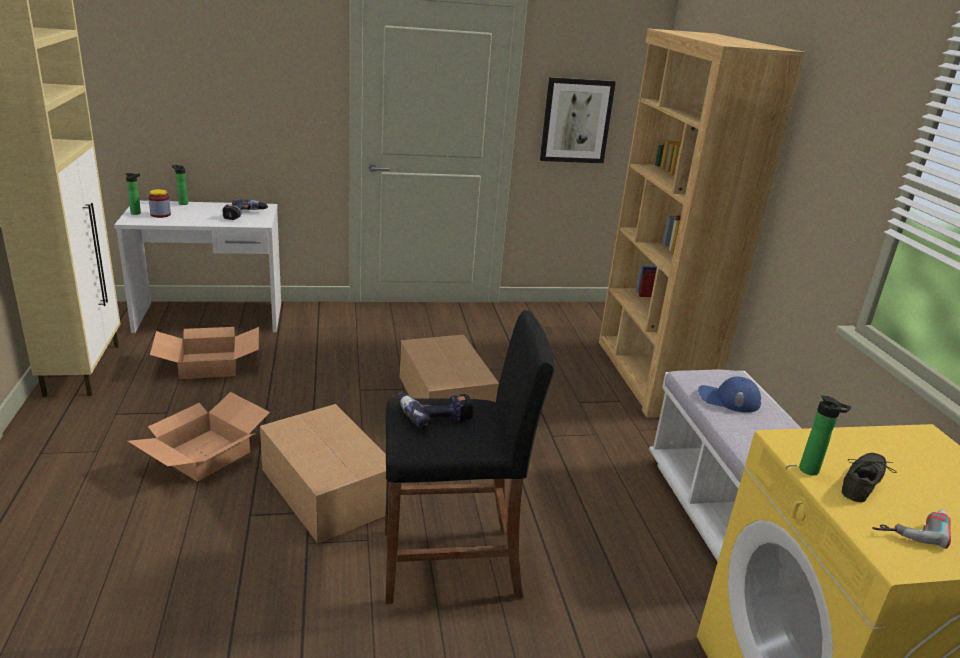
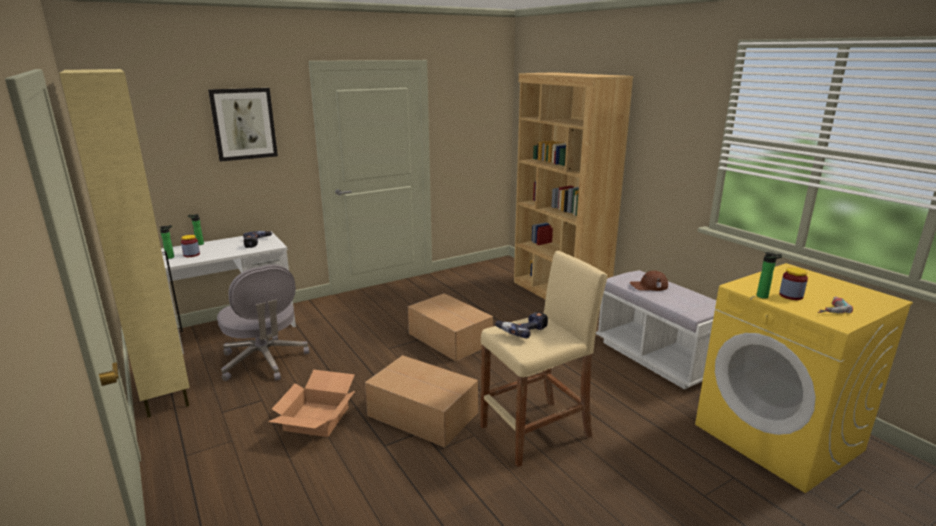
camera: 20 degrees left, 5 degrees down
(208, 365) = (264, 361): cardboard box -> grey office chair
(451, 564) = (536, 431): black stool -> beige stool
(576, 121) = (466, 139): picture -> picture (244, 124)
(728, 399) = (648, 286): blue cap -> brown cap
(865, 484) = (791, 295): grey shoe -> jar

